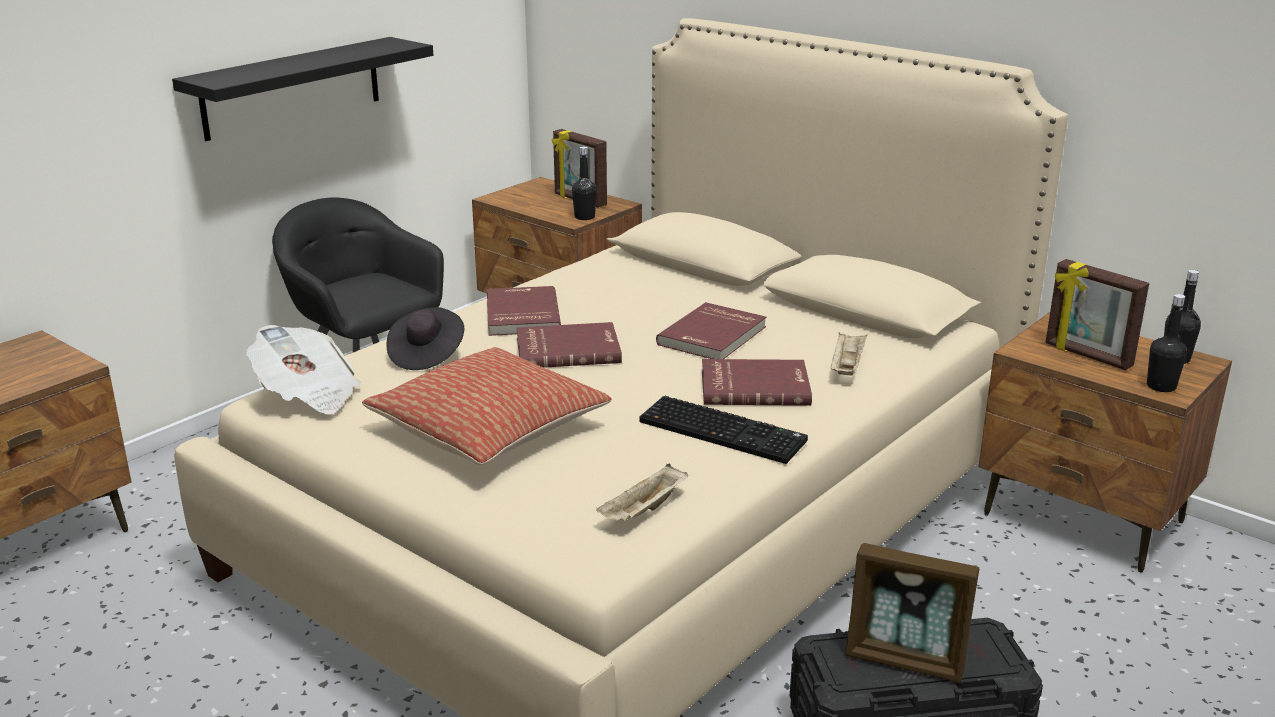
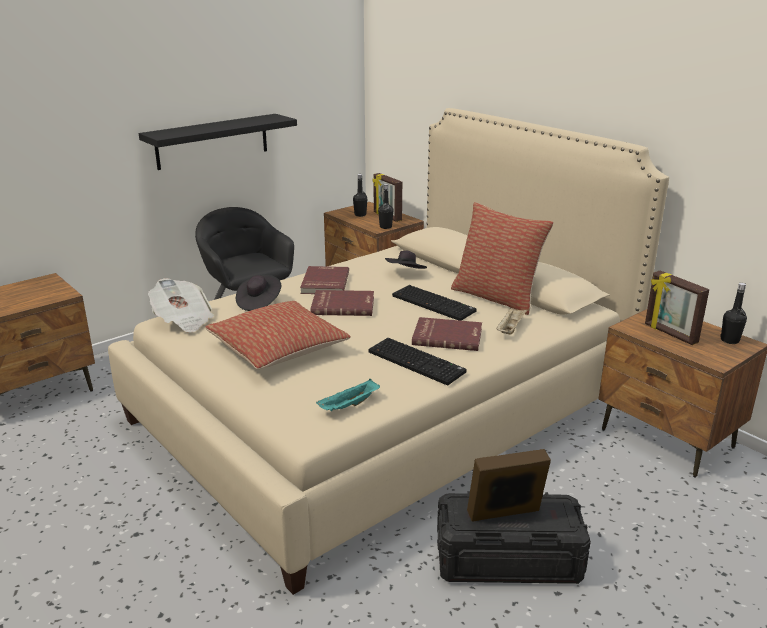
camera: 10 degrees right, 0 degrees up
(644, 511) = (349, 406): beige tray -> turquoise tray
(648, 291) = (406, 274): none -> black hat
(714, 336) = (435, 304): red book -> keyboard
(806, 318) = (497, 297): none -> pillow
(906, 659) = (504, 515): picture frame -> picture frame turned 135 degrees clockwise
(1161, 386) = (712, 357): black bottle -> black bottle (360, 215)

